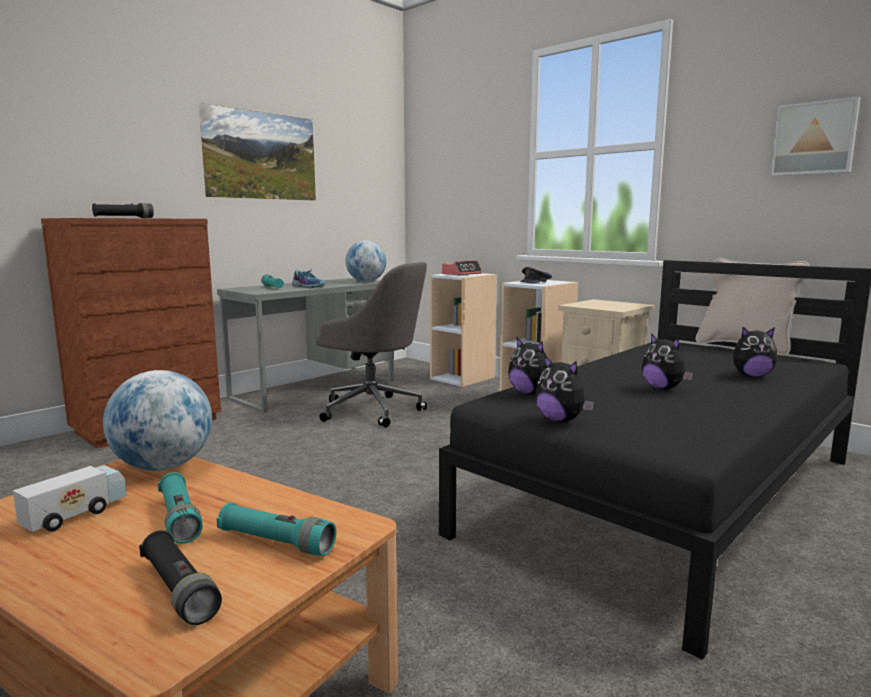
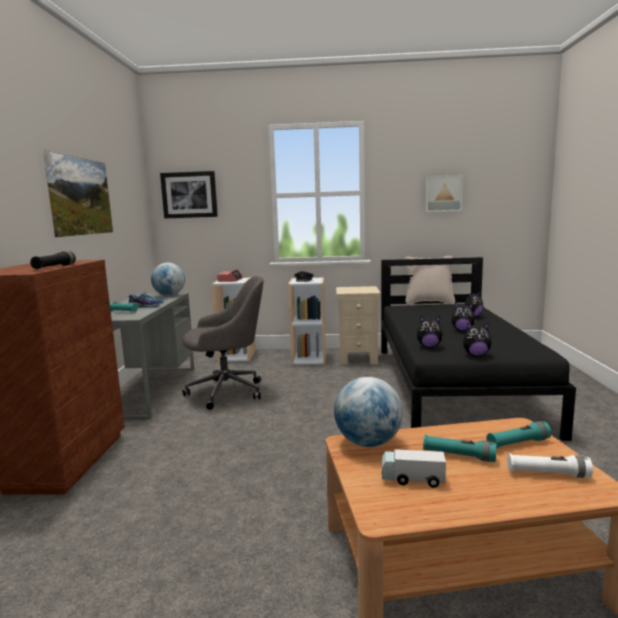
camera: 40 degrees left, 0 degrees up
(76, 514) = (412, 479): toy truck -> toy truck turned 75 degrees counterclockwise
(179, 590) = (547, 474): black flashlight -> white flashlight
(440, 159) = (189, 195): none -> picture

